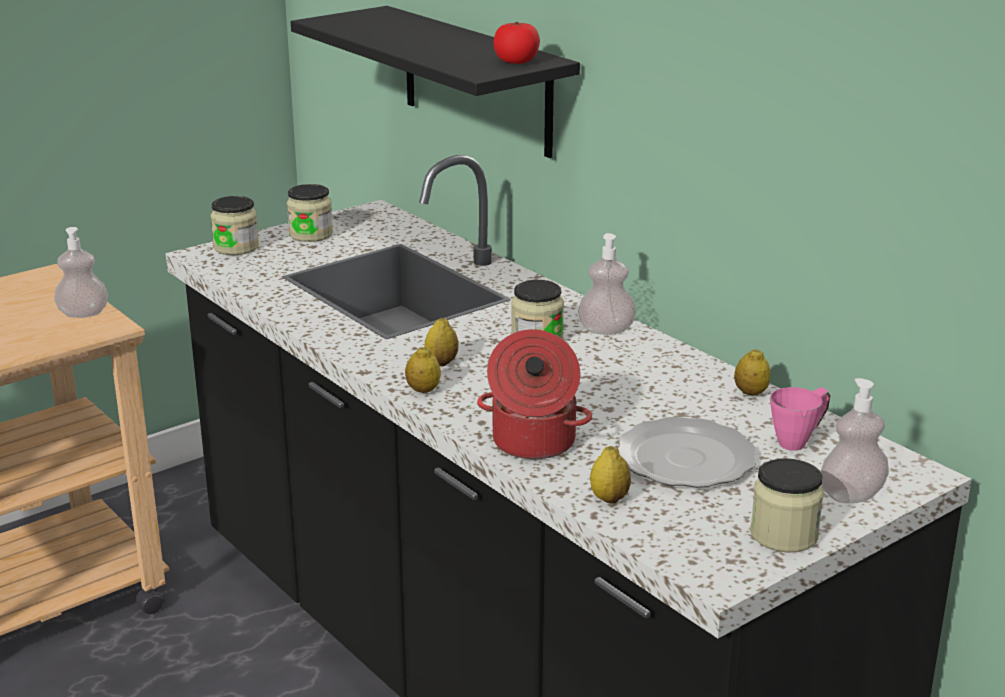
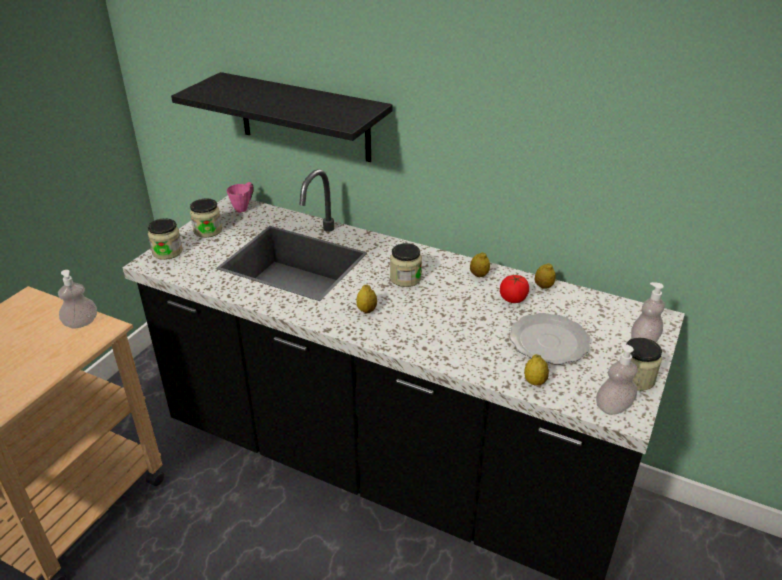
camera: 25 degrees left, 10 degrees up
(423, 390) = (373, 334): lemon -> lemon (479, 275)
(516, 61) = (356, 110): tomato -> tomato (513, 298)
(532, 443) = (464, 355): cooking pot -> none
(606, 330) = (437, 262): soap dispenser -> soap dispenser (613, 407)
(799, 440) = (591, 312): pink mug -> pink mug (244, 207)

